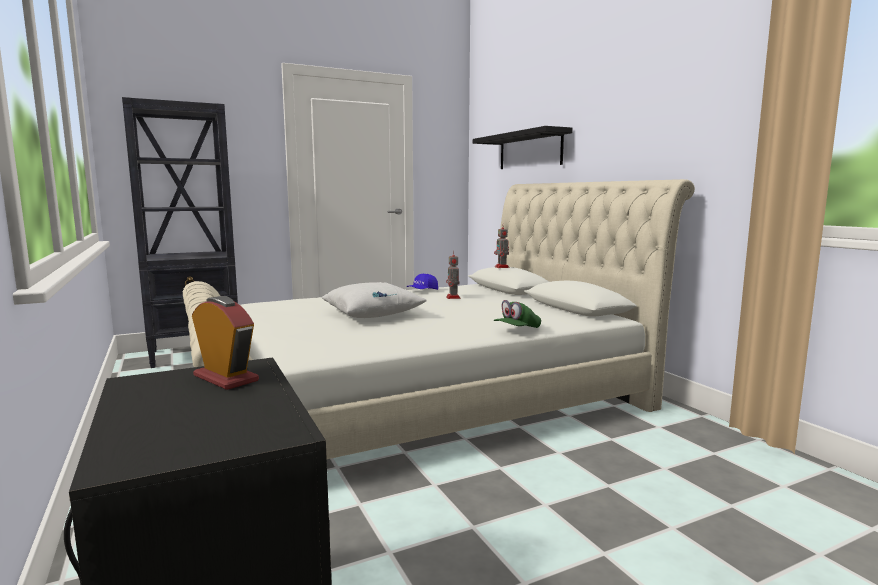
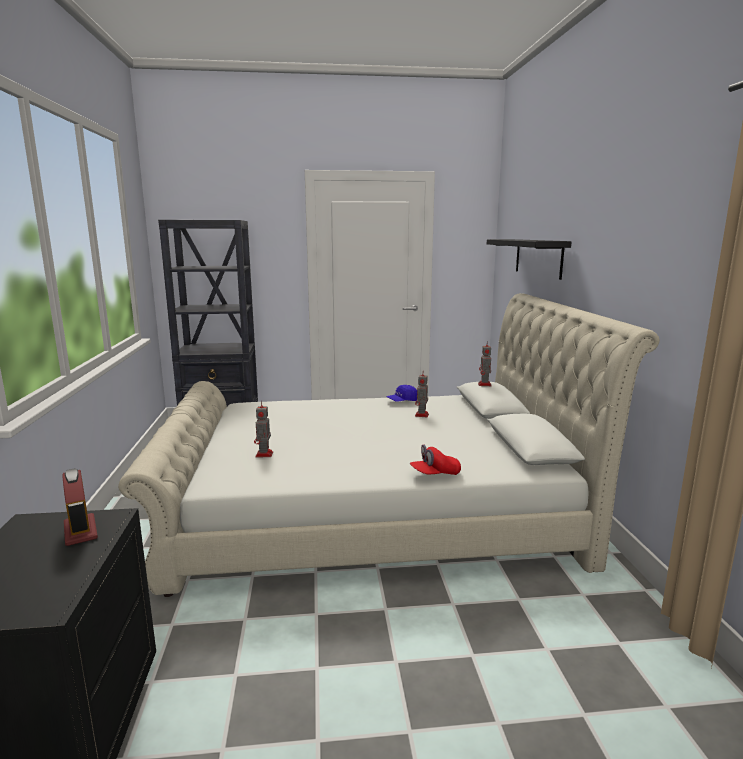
camera: 20 degrees right, 5 degrees up
(326, 334) = (264, 455): none -> toy robot
(372, 315) = (325, 433): grey pillow -> none
(517, 330) = (435, 474): green cap -> red cap

